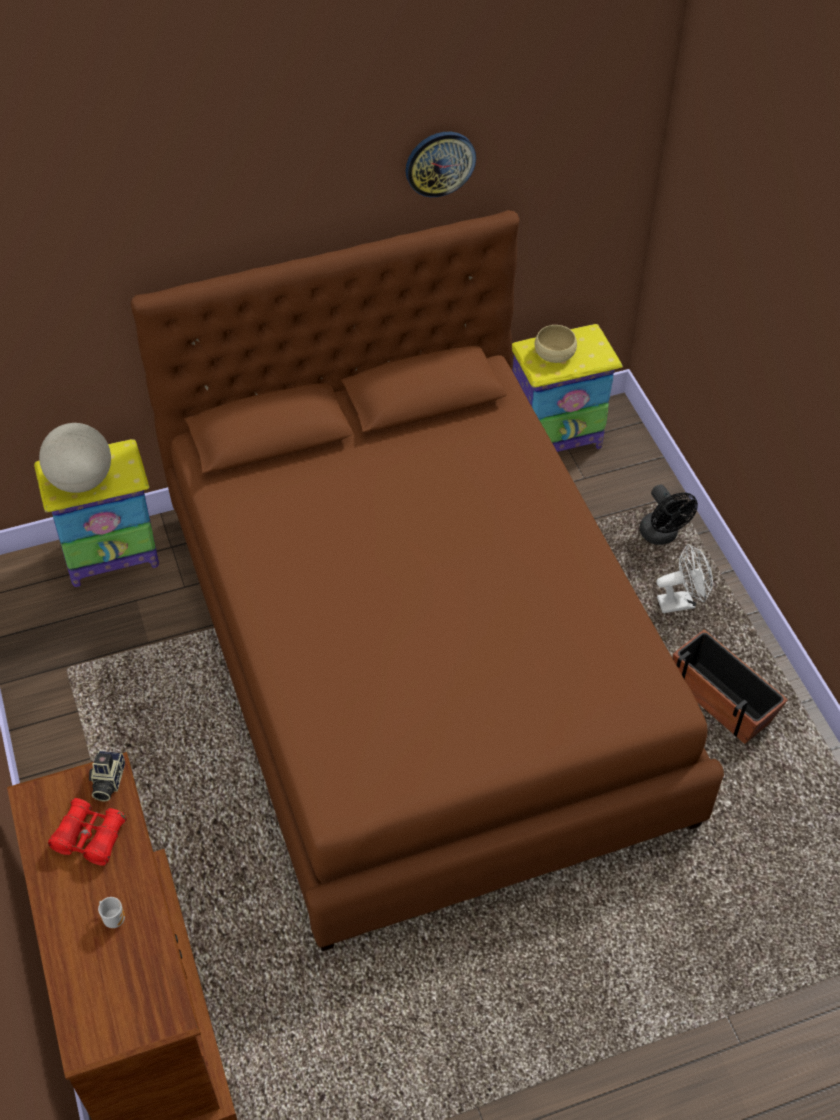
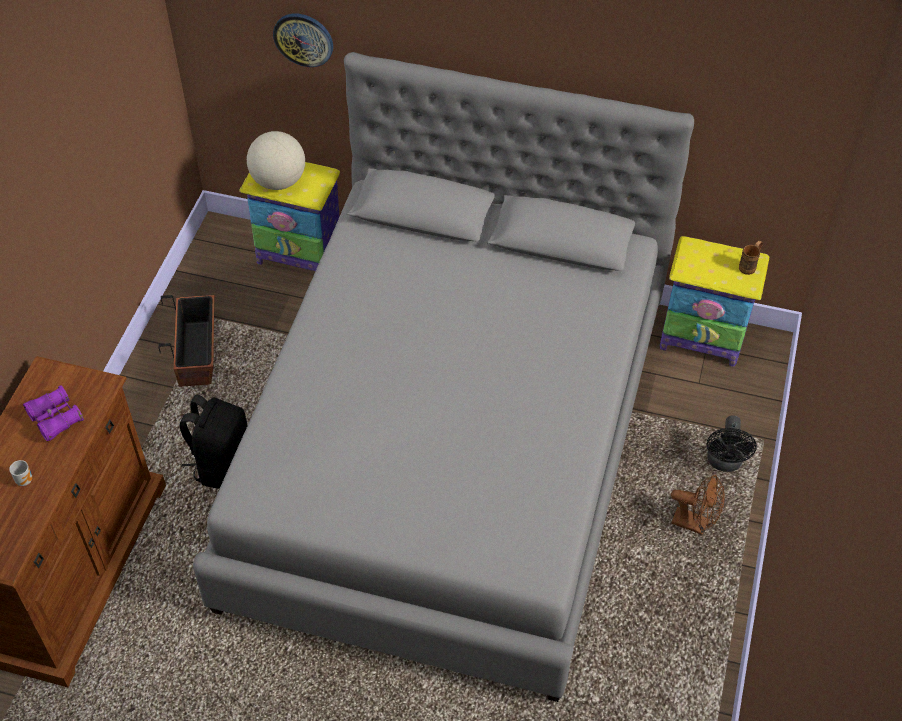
camera: 35 degrees right, 0 degrees up
(90, 838) = (55, 419): red binoculars -> purple binoculars
(107, 781) = (96, 388): camera -> none
(207, 803) = (222, 463): none -> black backpack
(420, 659) = (452, 449): brown bed -> grey bed
(440, 163) = (635, 47): wall clock -> wall clock (303, 39)
(554, 353) = (709, 260): beige bowl -> none
(591, 341) = (749, 266): none -> brown mug
(681, 602) = (695, 524): white fan -> brown fan
(721, 700) = (660, 619): planter -> planter (197, 353)

